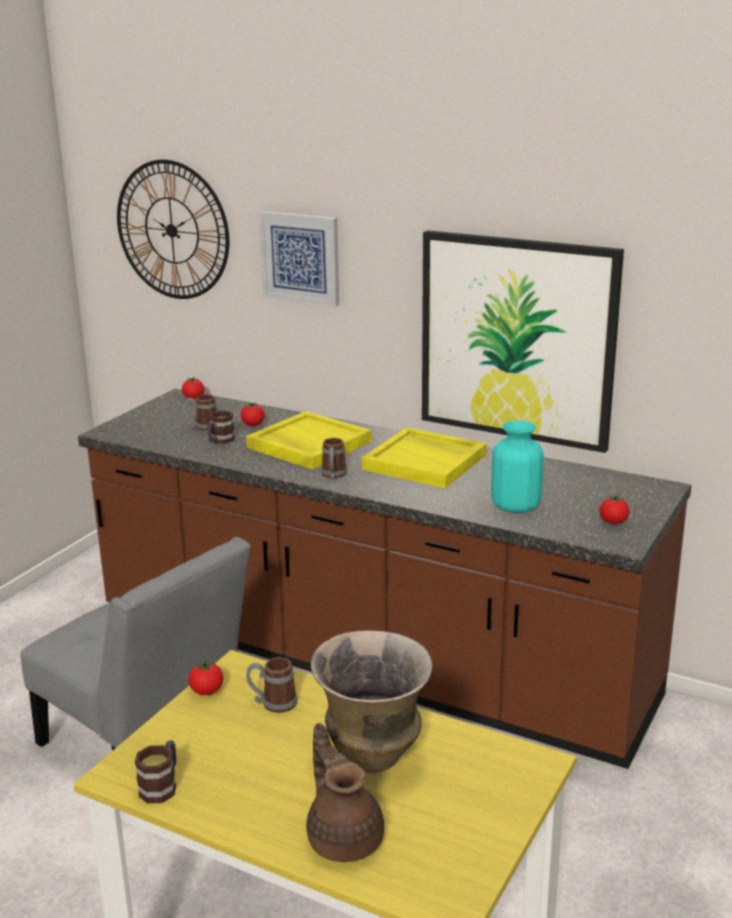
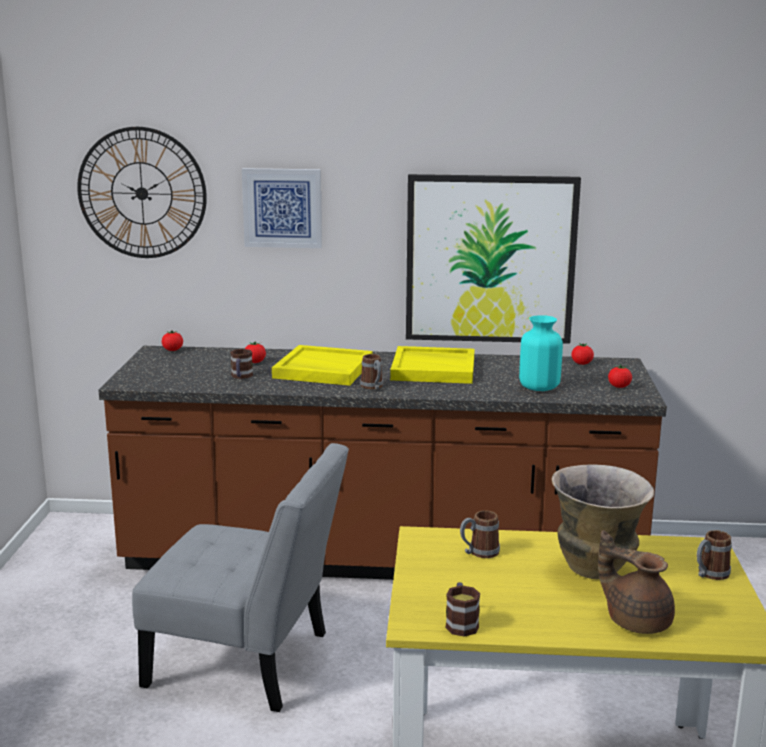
camera: 25 degrees left, 5 degrees down
(202, 427) = (211, 369): mug -> mug (709, 574)
(207, 691) = (417, 556): tomato -> tomato (581, 364)

